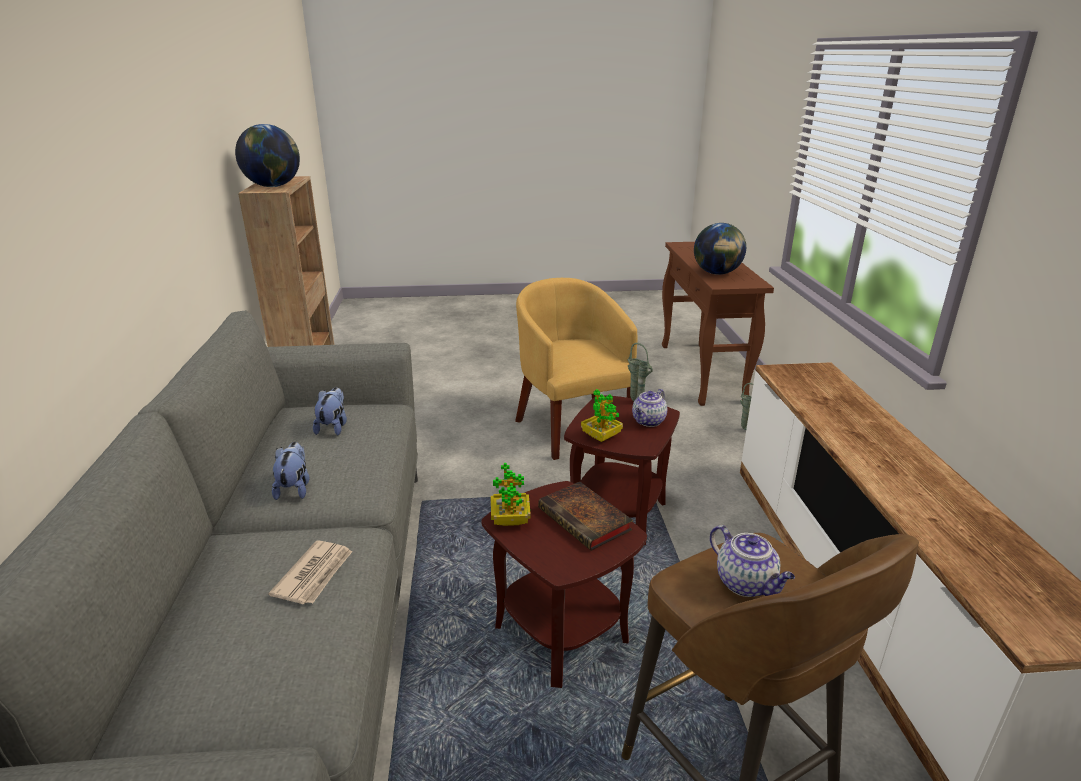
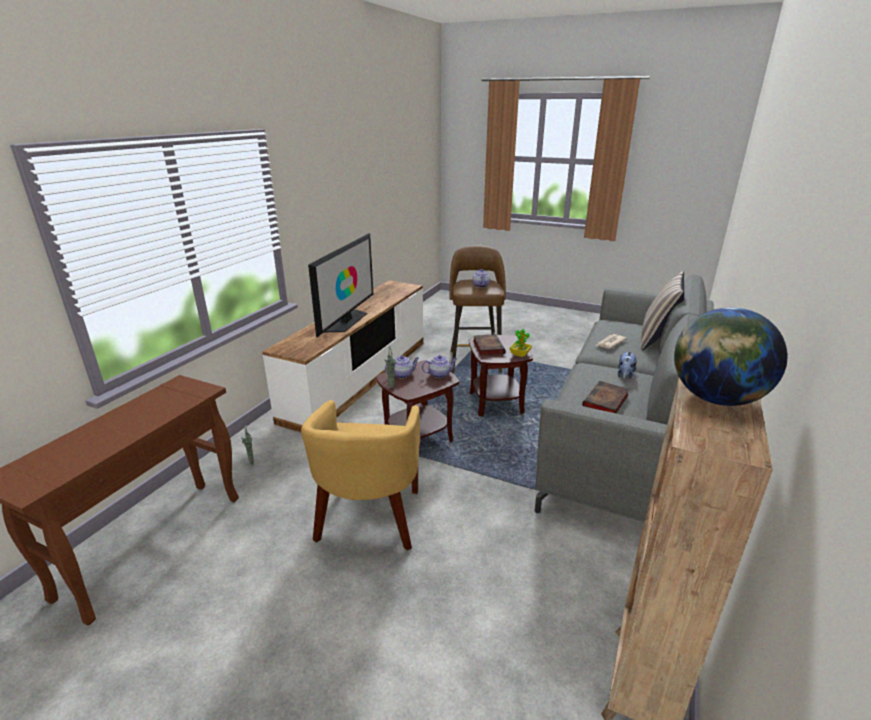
camera: 150 degrees left, 0 degrees up
(177, 638) = (656, 339): none -> pillow
(333, 427) = (605, 402): plush toy -> book
(601, 437) = (439, 374): potted plant -> teapot
(717, 273) = (165, 408): globe -> none
(860, 439) = (346, 321): none -> television

